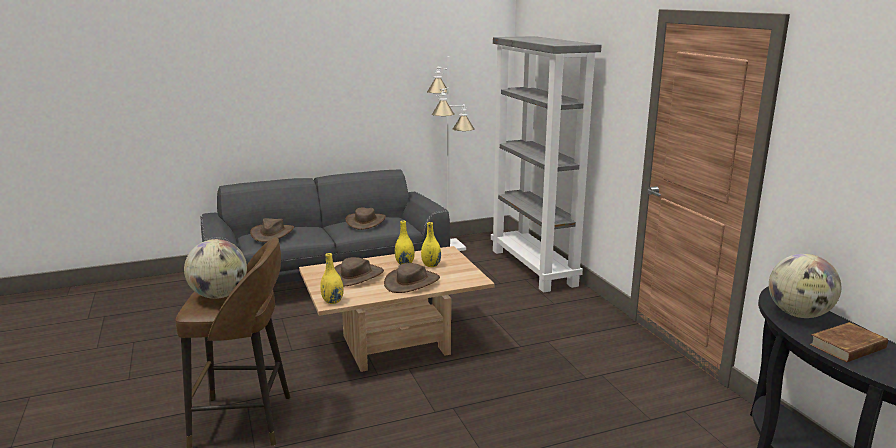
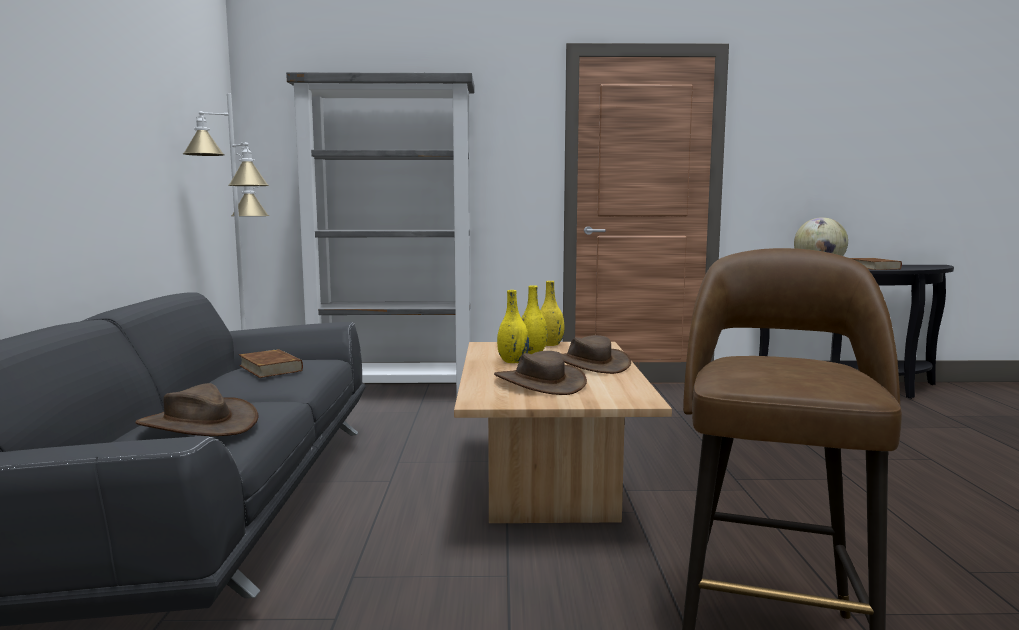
camera: 70 degrees left, 10 degrees down
(219, 295) = (789, 371): globe -> none
(332, 301) = (635, 399): yellow vase -> yellow vase (550, 344)
(366, 222) = (271, 368): brown hat -> brown book

